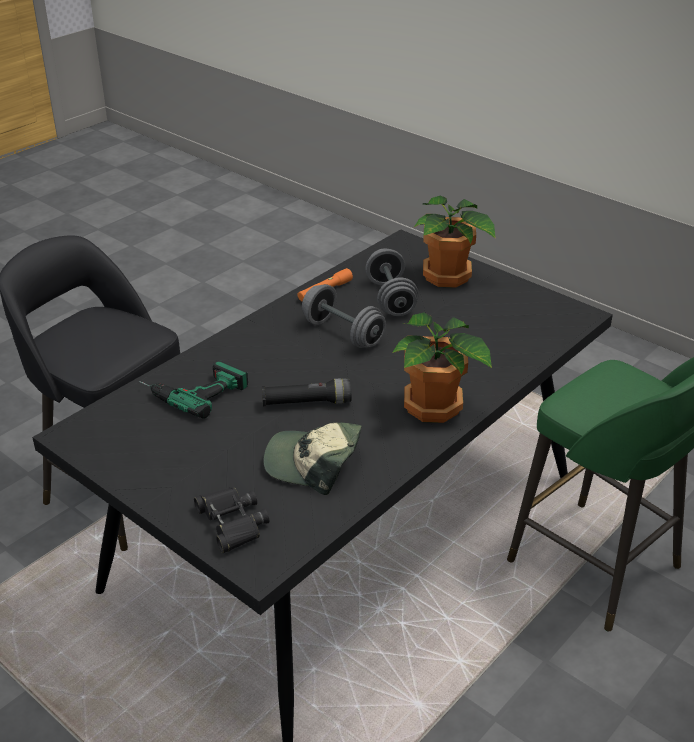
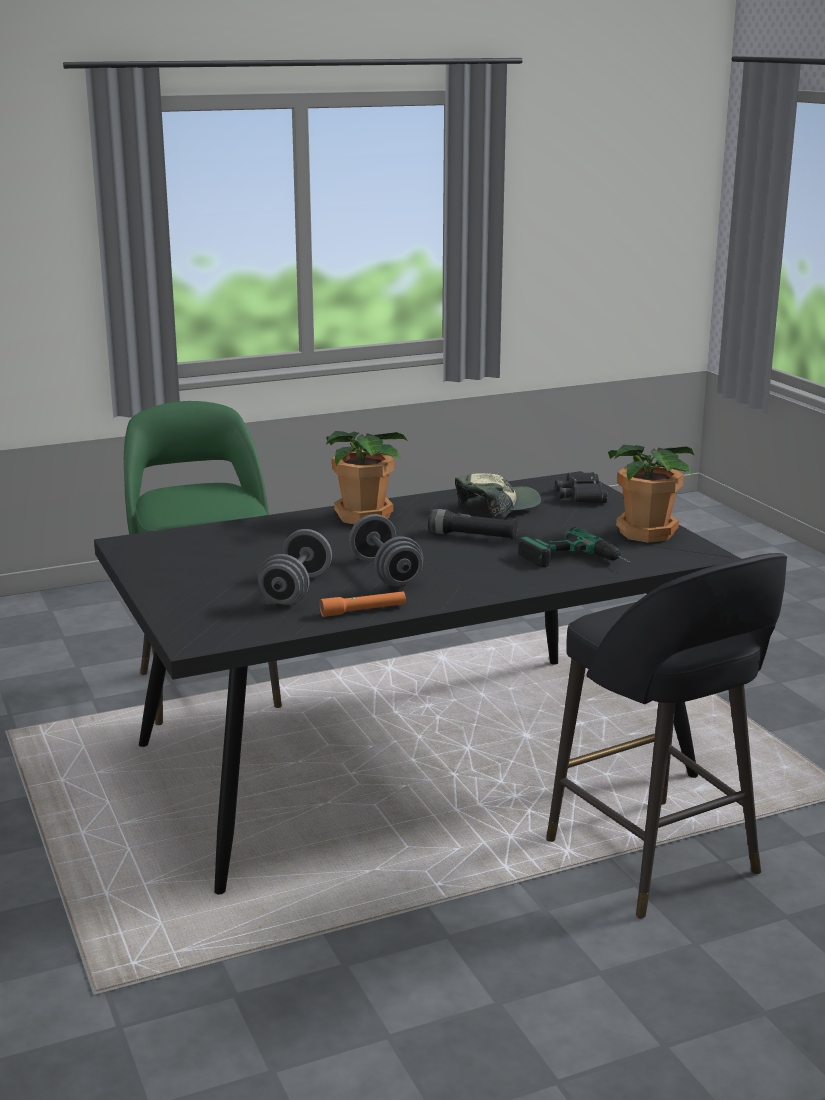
camera: 155 degrees left, 15 degrees down
(313, 463) = (497, 508): cap -> cap turned 75 degrees counterclockwise
(447, 277) = (202, 596): potted plant -> potted plant (646, 532)

